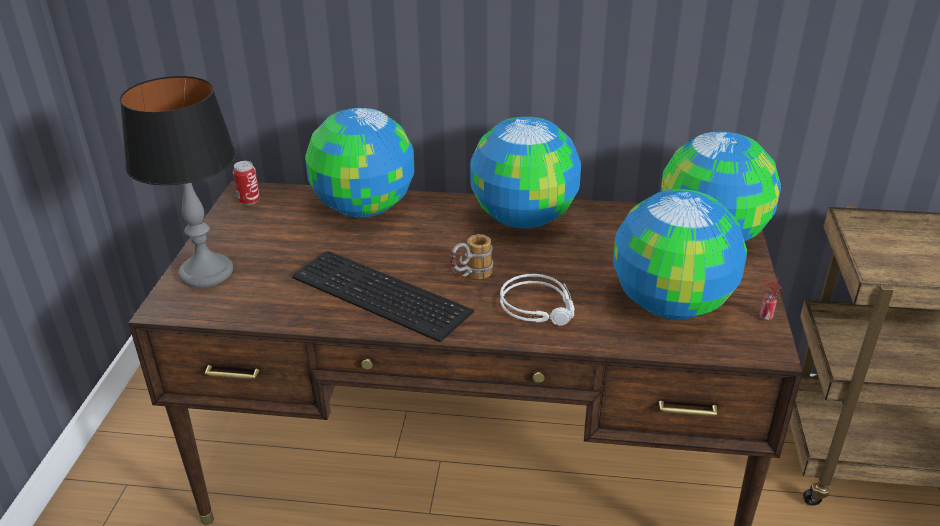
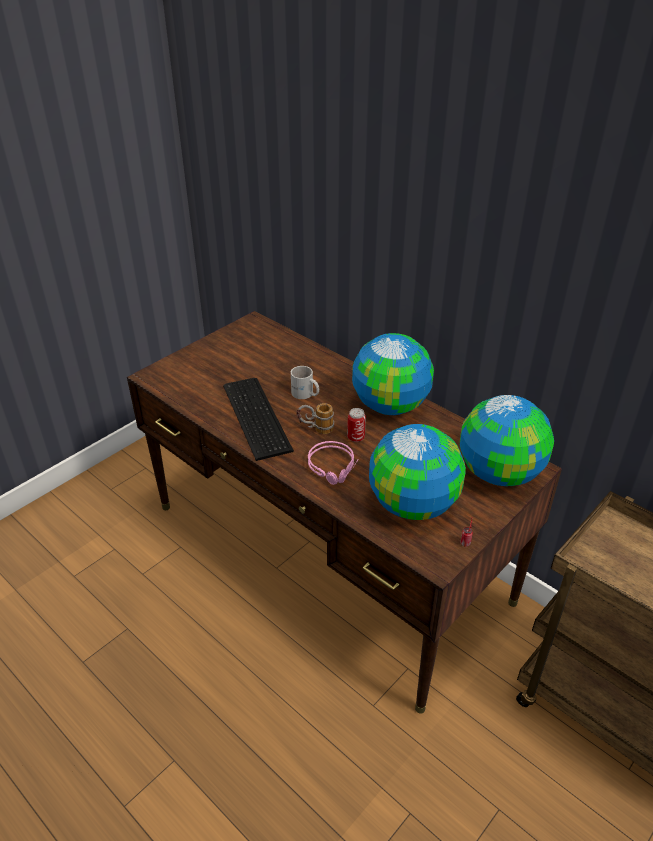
camera: 35 degrees right, 5 degrees up
(206, 272) = (186, 364): table lamp -> none
(249, 201) = (250, 328): can -> can (356, 437)
(364, 209) = (305, 359): globe -> none
(411, 246) = (305, 394): none -> white mug
(540, 306) = (333, 467): grey headphones -> pink headphones

